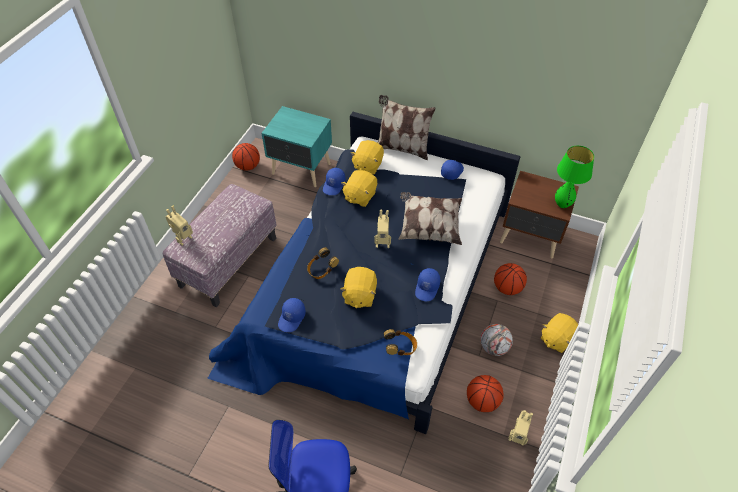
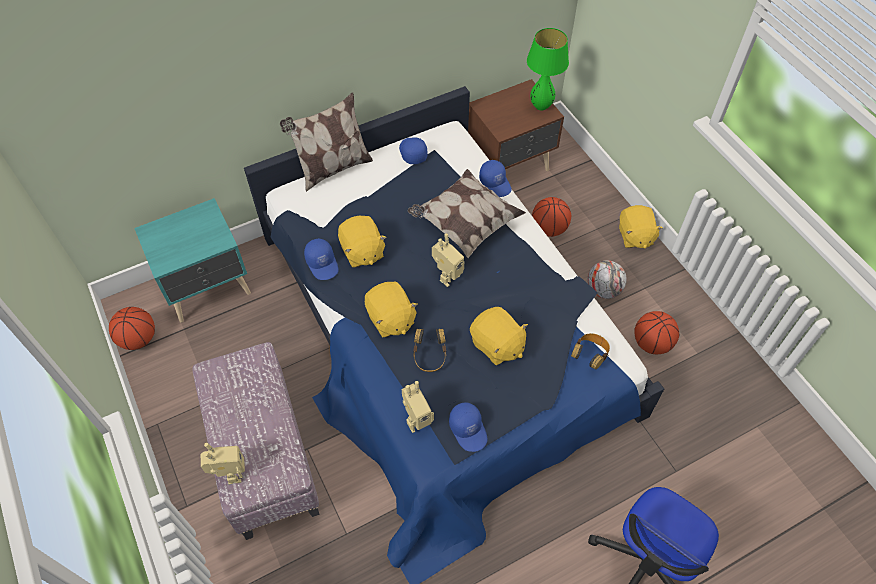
camera: 50 degrees left, 5 degrees up
(367, 166) = (323, 215): yellow plush toy -> yellow plush toy (390, 319)
(427, 288) = (541, 280): blue cap -> blue cap (495, 183)
(517, 436) = (707, 343): toy robot -> toy robot (416, 420)

